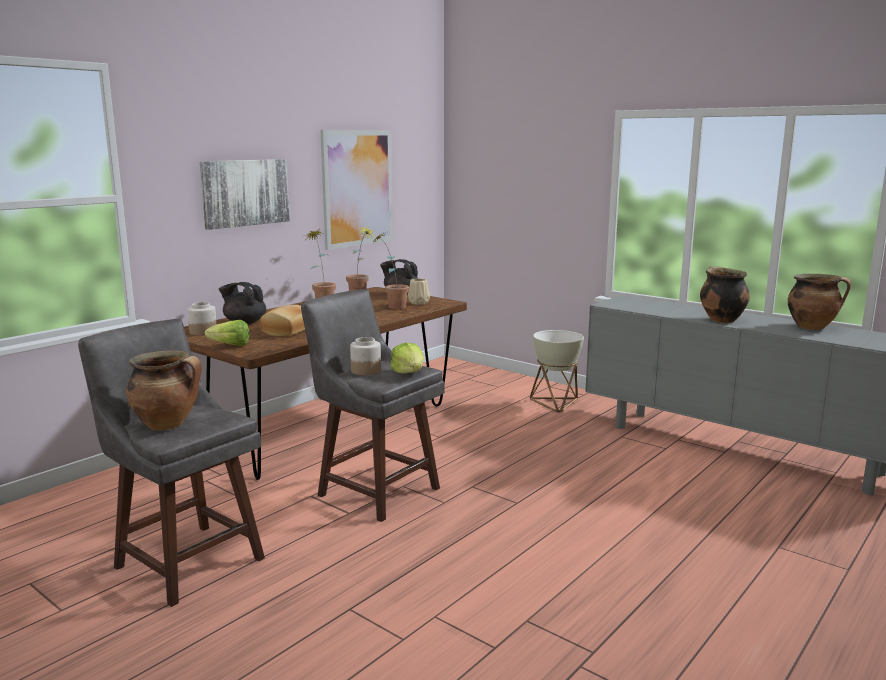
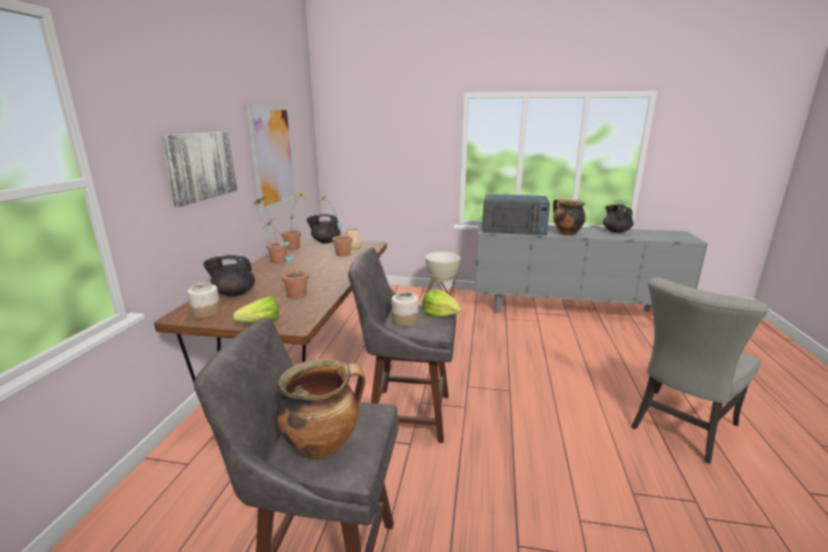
camera: 30 degrees left, 5 degrees up
(288, 331) = (290, 295): bread -> potted plant
(653, 306) = (514, 229): none -> blue microwave
(689, 595) = (679, 428): none -> grey chair
(812, 327) = (616, 231): cooking pot -> black teapot

